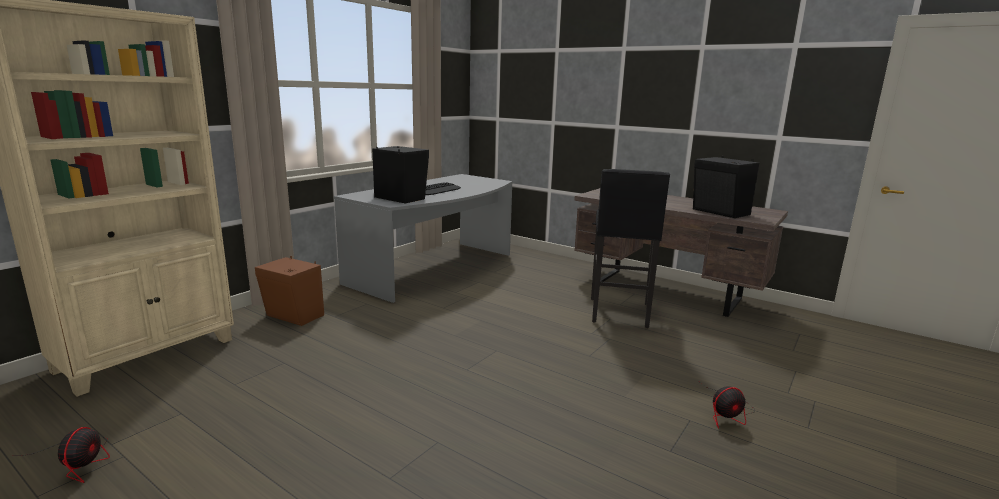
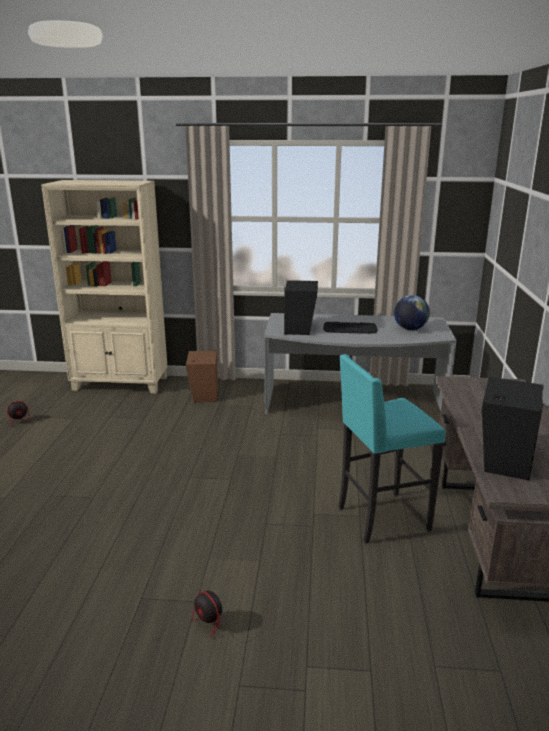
camera: 60 degrees right, 5 degrees up
(470, 182) = (410, 329): none -> globe
(620, 313) = (381, 518): black stool -> turquoise stool

